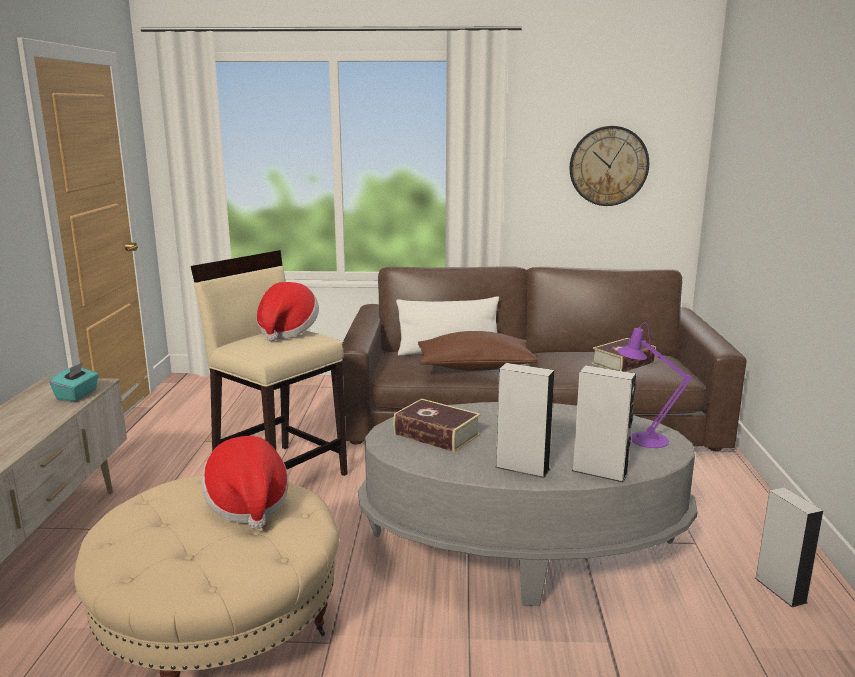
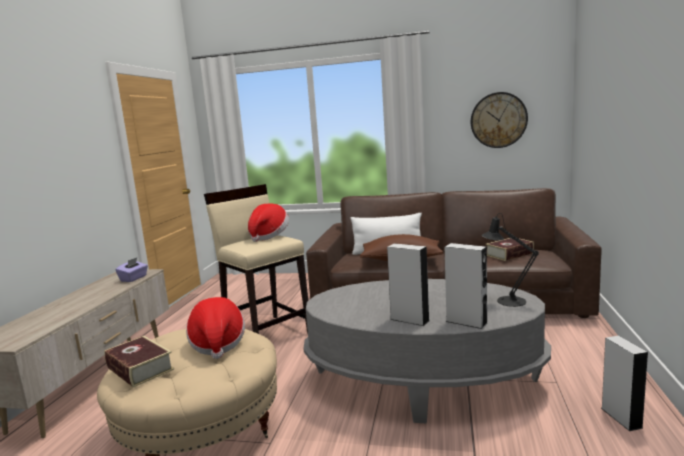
camera: 10 degrees right, 5 degrees down
(77, 395) = (134, 278): turquoise tissue box -> purple tissue box
(437, 434) = (356, 299): book -> book (140, 368)
(643, 439) = (506, 300): purple table lamp -> black table lamp

